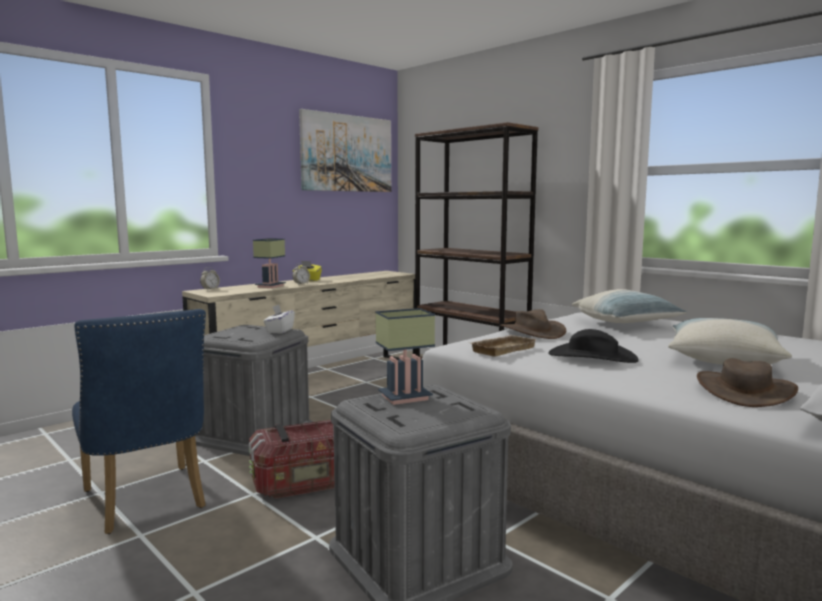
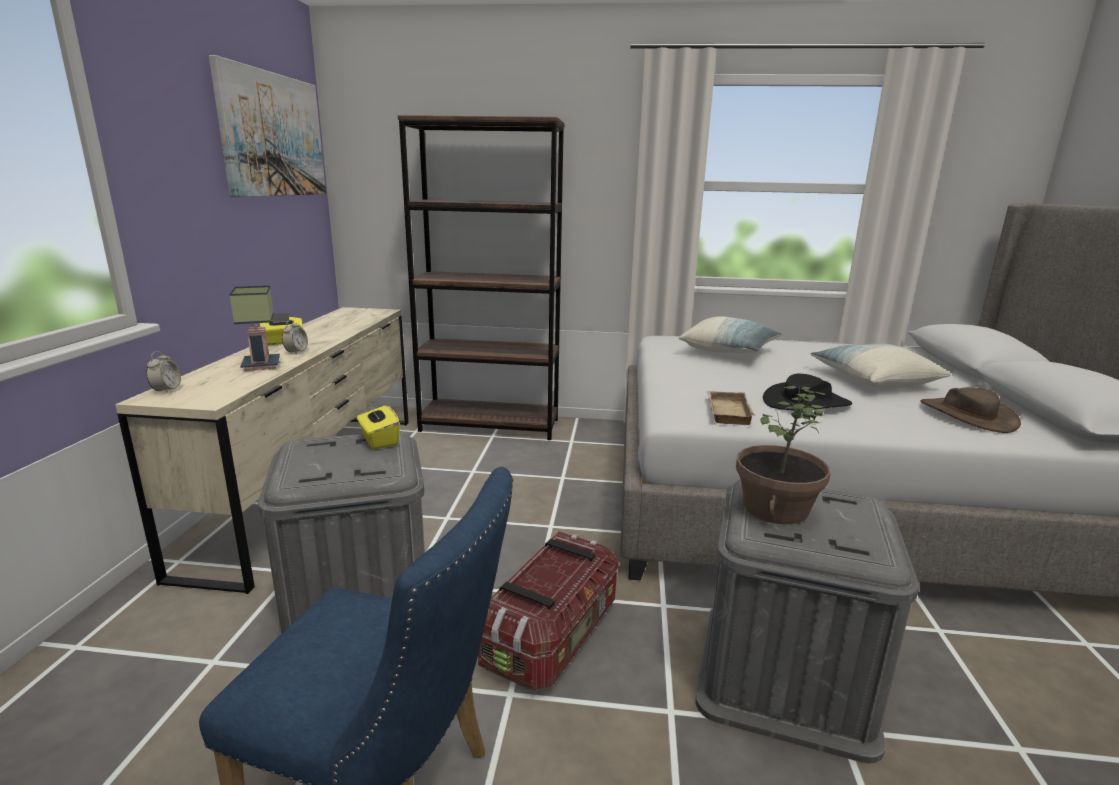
camera: 40 degrees left, 10 degrees up
(279, 330) = (379, 440): white tissue box -> yellow tissue box
(406, 396) = (774, 508): table lamp -> potted plant
(532, 331) = (688, 379): brown hat -> none

